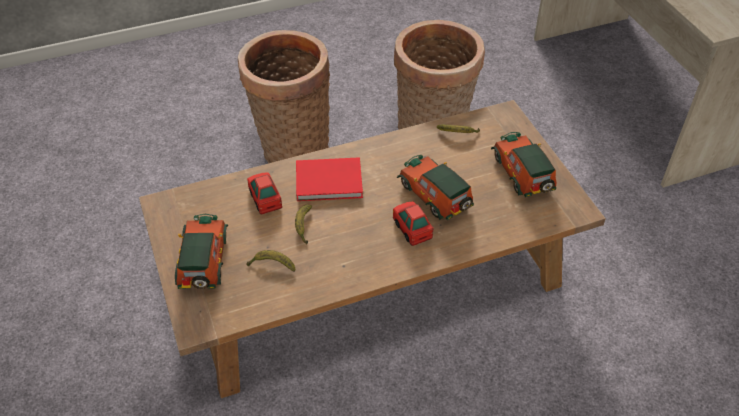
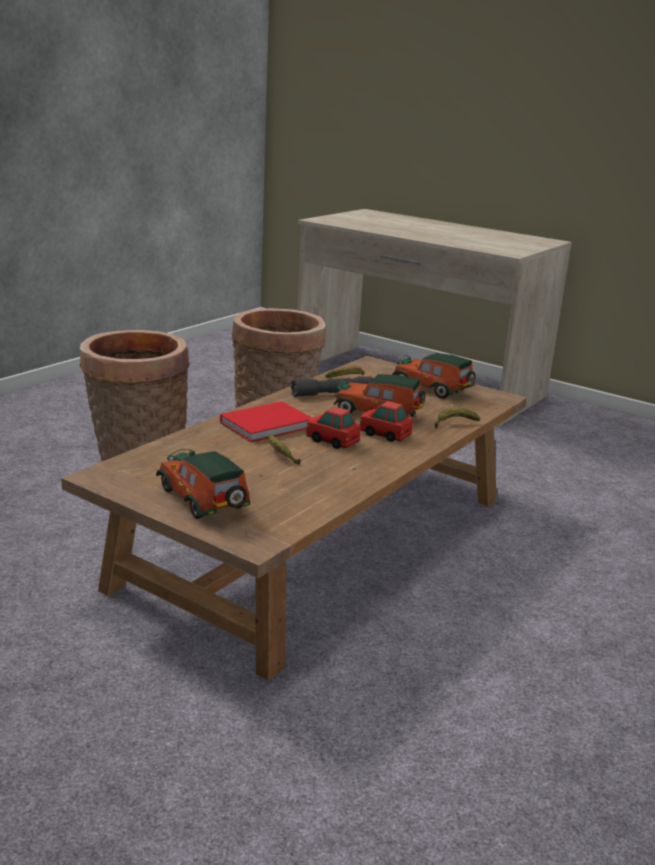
camera: 35 degrees left, 25 degrees down
(265, 198) = (214, 448): toy car -> toy car (332, 441)
(272, 265) = (282, 484): banana -> banana (454, 423)
(424, 153) = (332, 393): none -> grey flashlight

